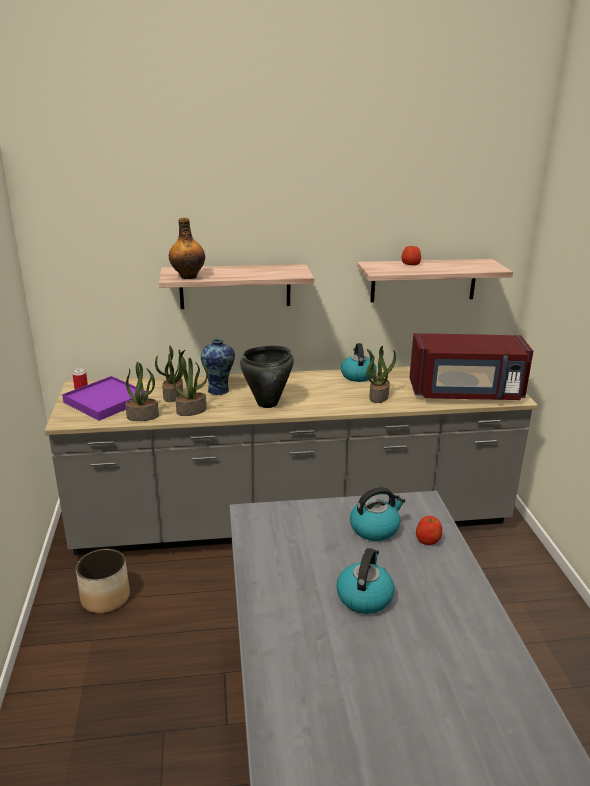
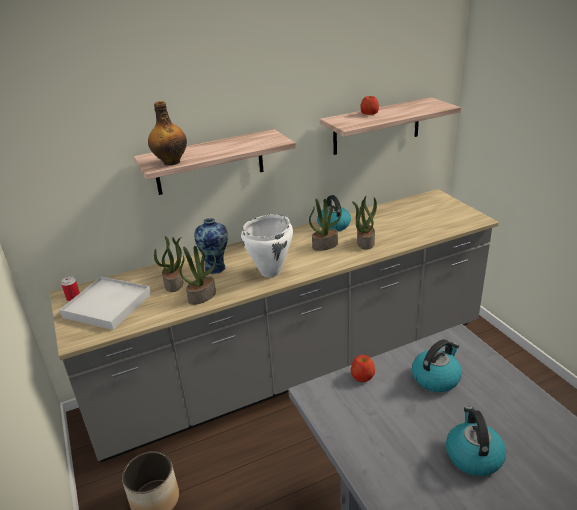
camera: 15 degrees left, 5 degrees up
(106, 401) = (108, 305): purple tray -> white tray
(143, 416) = (156, 314): potted plant -> potted plant (325, 245)
(268, 403) = (271, 272): black cooking pot -> white cooking pot
(428, 539) = (487, 376): apple -> apple (362, 376)
(466, 393) = (435, 223): red microwave -> none

